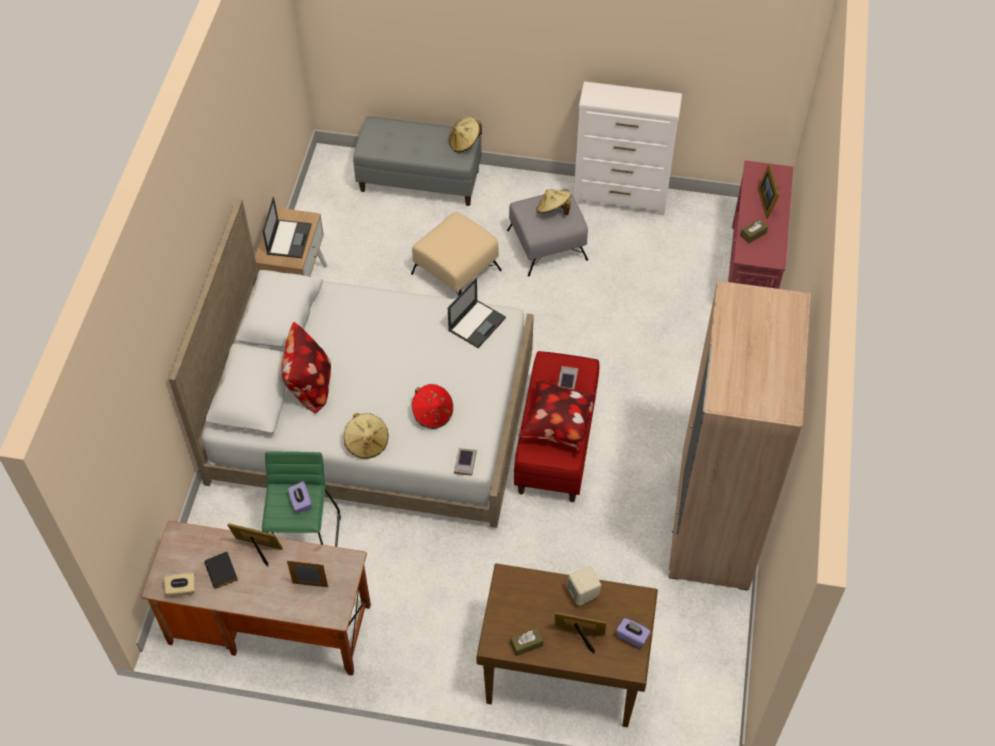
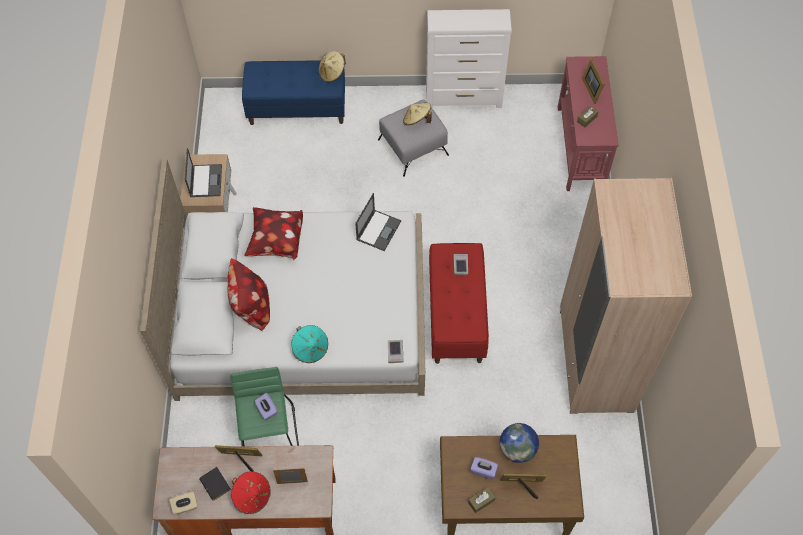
camera: 10 degrees left, 5 degrees up
(367, 443) = (310, 349): beige hat -> turquoise hat
(420, 180) = (297, 108): grey bench -> blue bench
(433, 414) = (359, 314): red hat -> red hat (252, 496)
(456, 271) = (344, 182): beige ottoman -> none
(557, 426) = (460, 306): pillow -> pillow (276, 242)
(583, 593) = (517, 449): beige speaker -> globe
(632, 636) = (565, 479): purple tissue box -> purple tissue box (483, 470)

